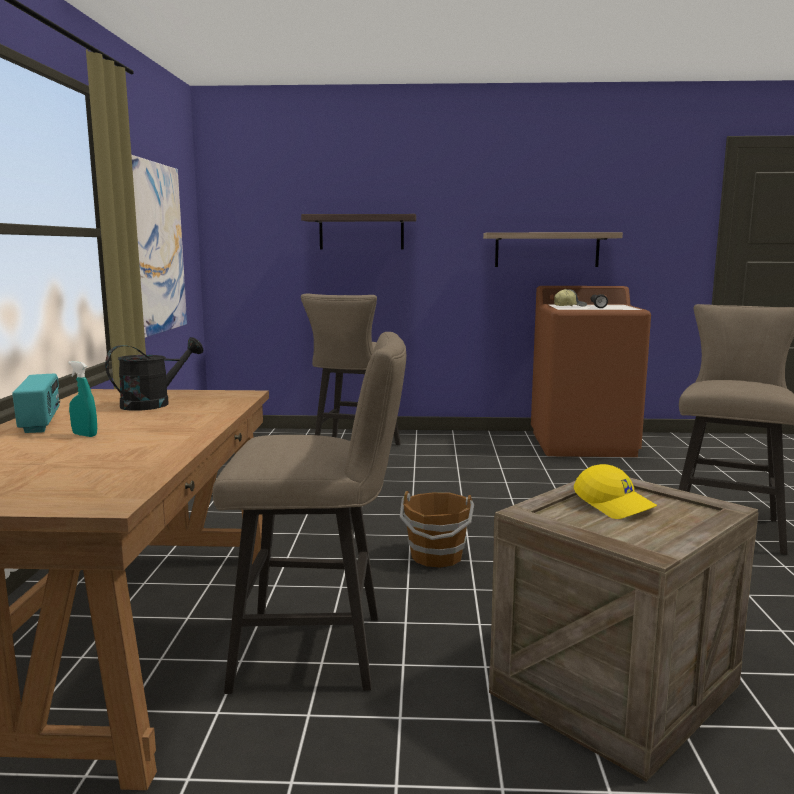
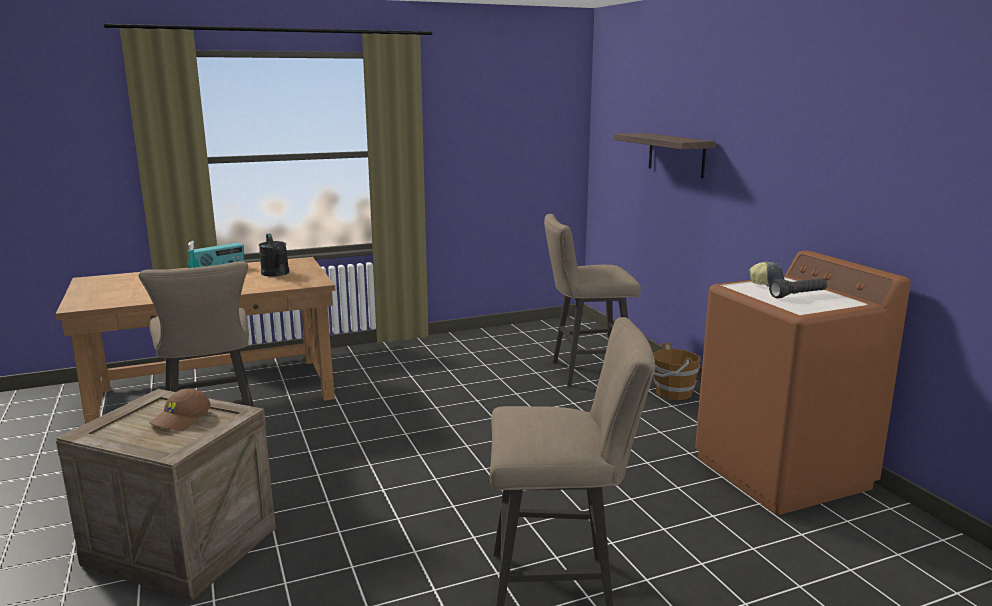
camera: 65 degrees right, 5 degrees up
(153, 403) = (276, 274): black watering can -> black watering can turned 45 degrees clockwise
(155, 248) = (487, 159): picture -> none
(437, 557) = (368, 451): brown bucket -> brown bucket (672, 393)
(547, 250) = (830, 203): shelf -> none
(614, 505) = (181, 420): yellow cap -> brown cap

